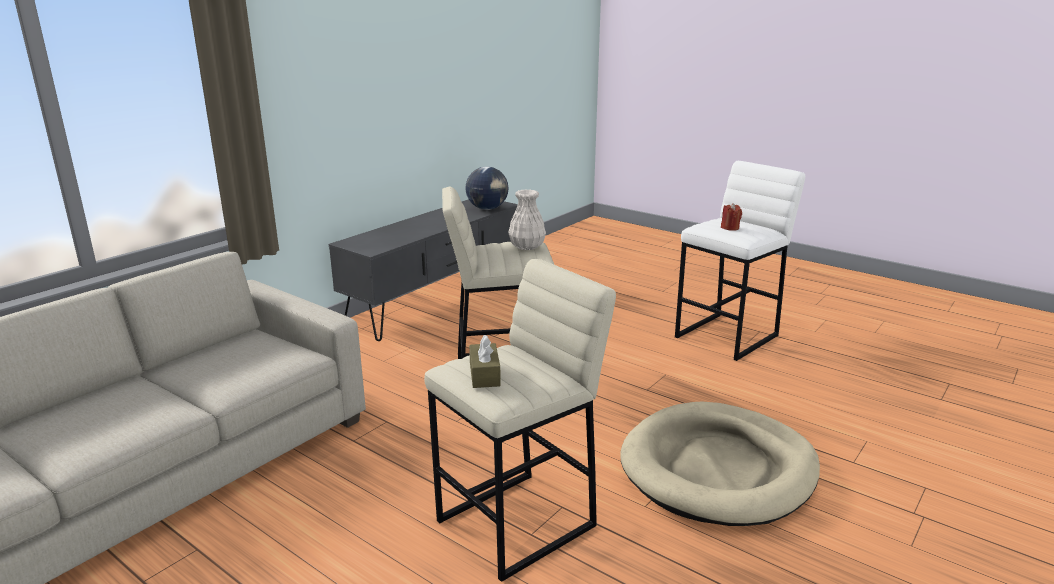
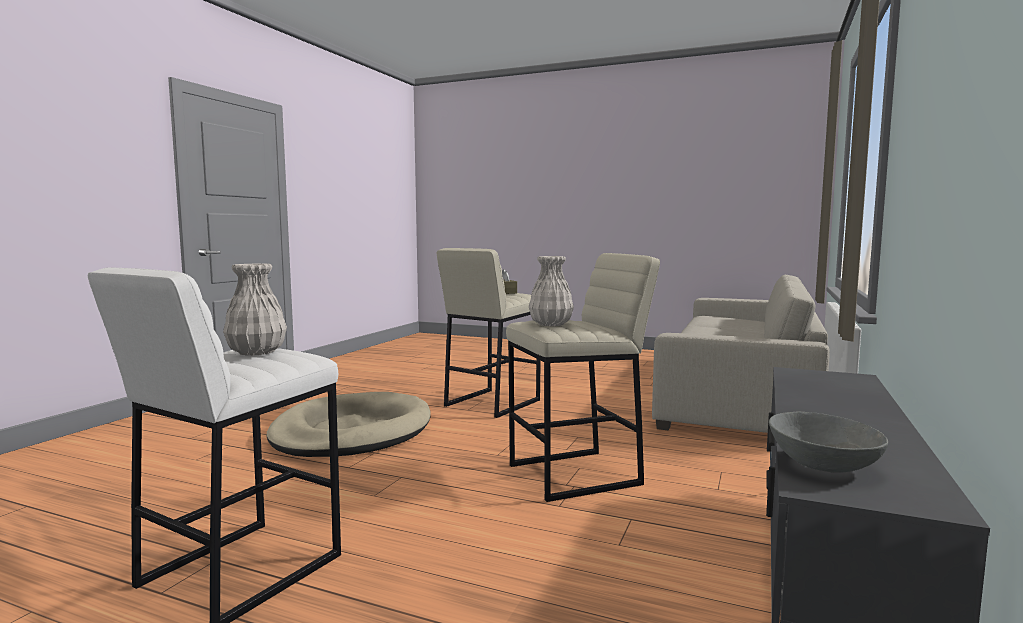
camera: 165 degrees right, 15 degrees down
(487, 209) = (821, 465): globe -> grey bowl
(730, 228) = (257, 352): red candle -> white vase

